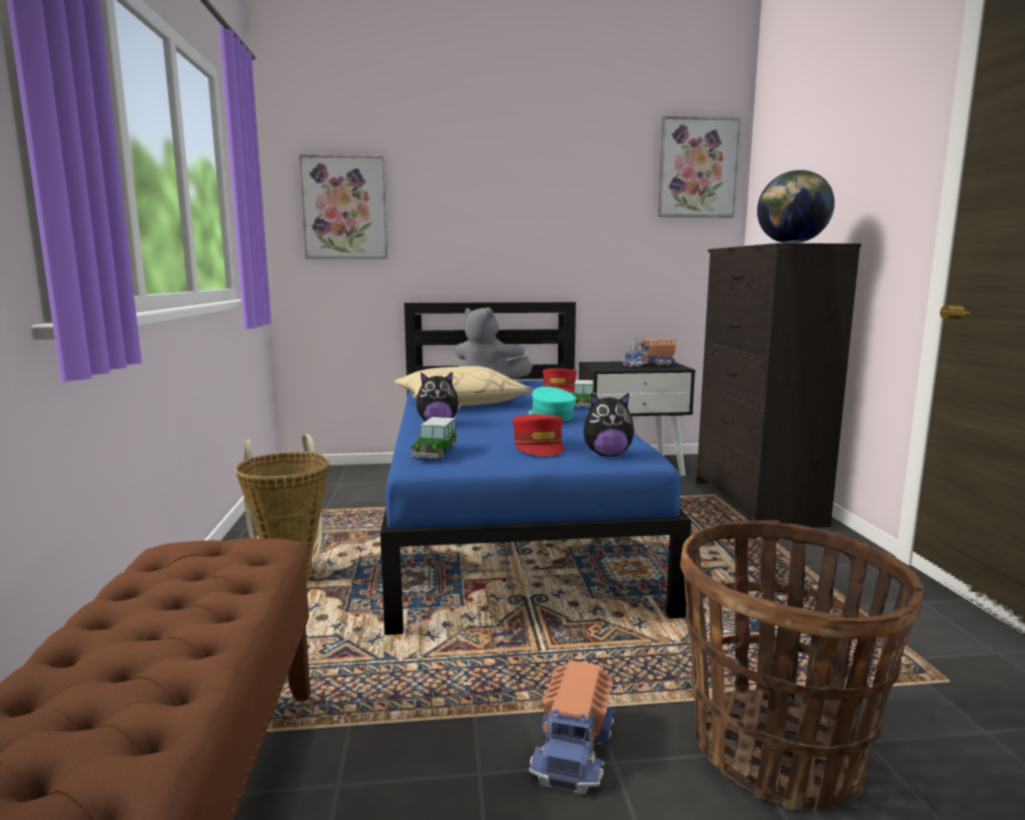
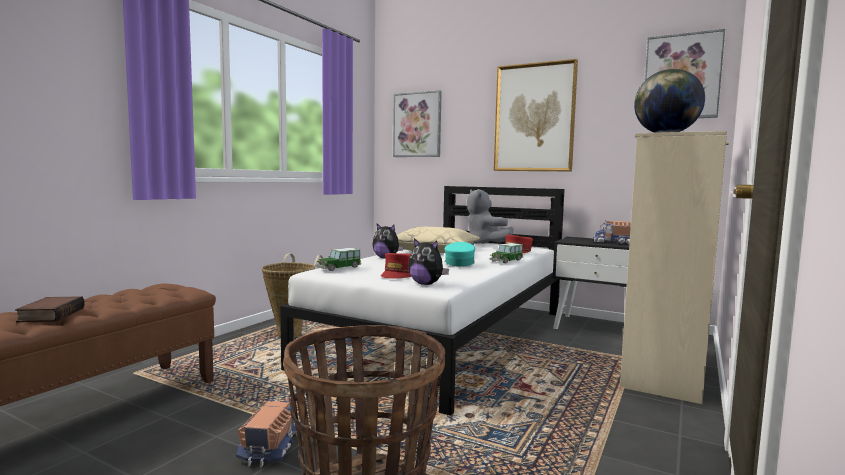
camera: 35 degrees right, 5 degrees down
(137, 681) = (50, 314): none -> book
(509, 520) = (446, 337): blue bed -> white bed
(528, 207) = (534, 118): none -> picture
(575, 748) = (271, 446): toy truck -> toy truck turned 135 degrees clockwise
(756, 503) = (661, 372): black dresser -> beige dresser

